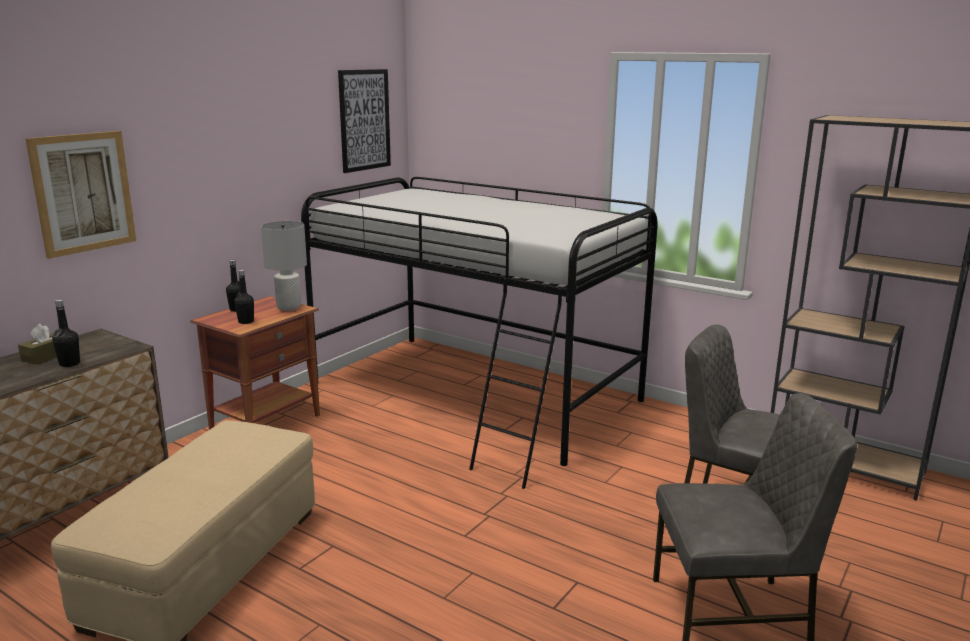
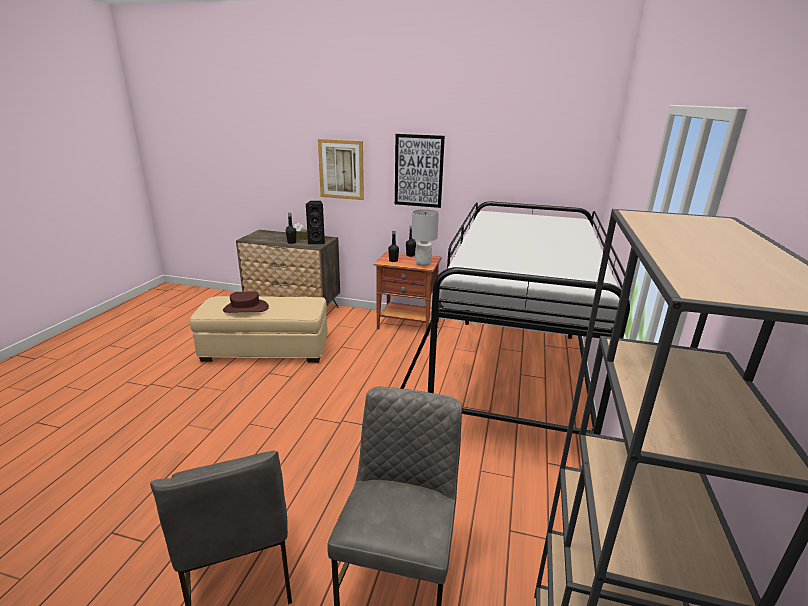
camera: 70 degrees right, 5 degrees up
(105, 345) = (317, 242): none -> black speaker
(197, 490) = (246, 308): none -> brown hat
(364, 120) = (556, 157): picture -> picture (418, 171)

